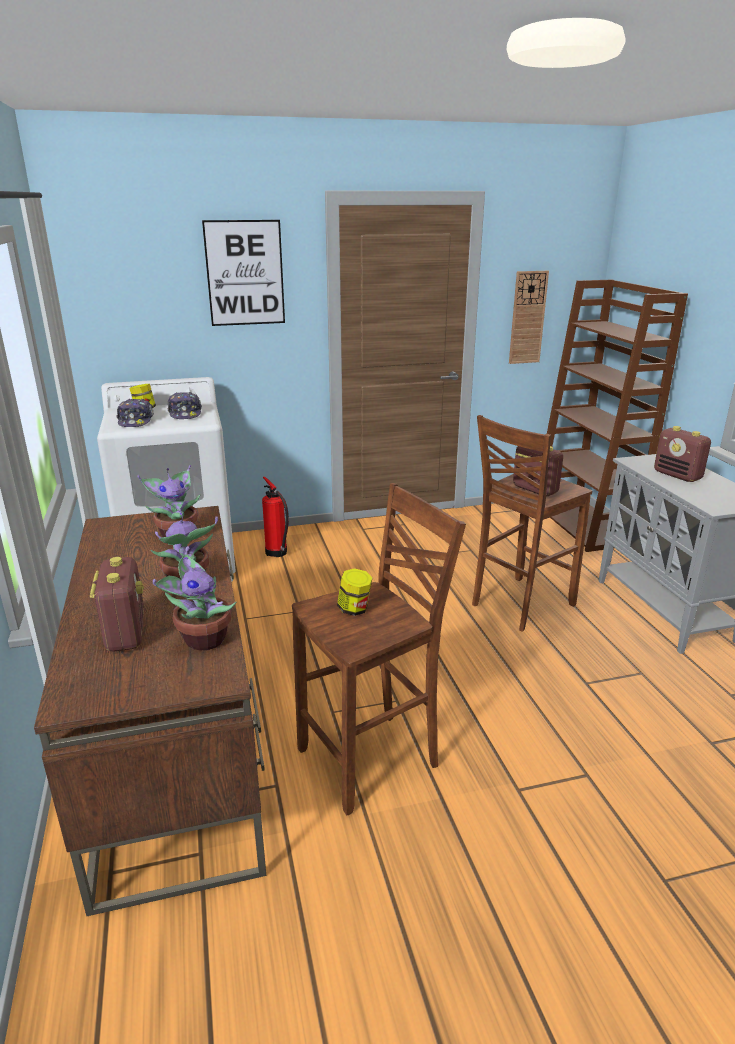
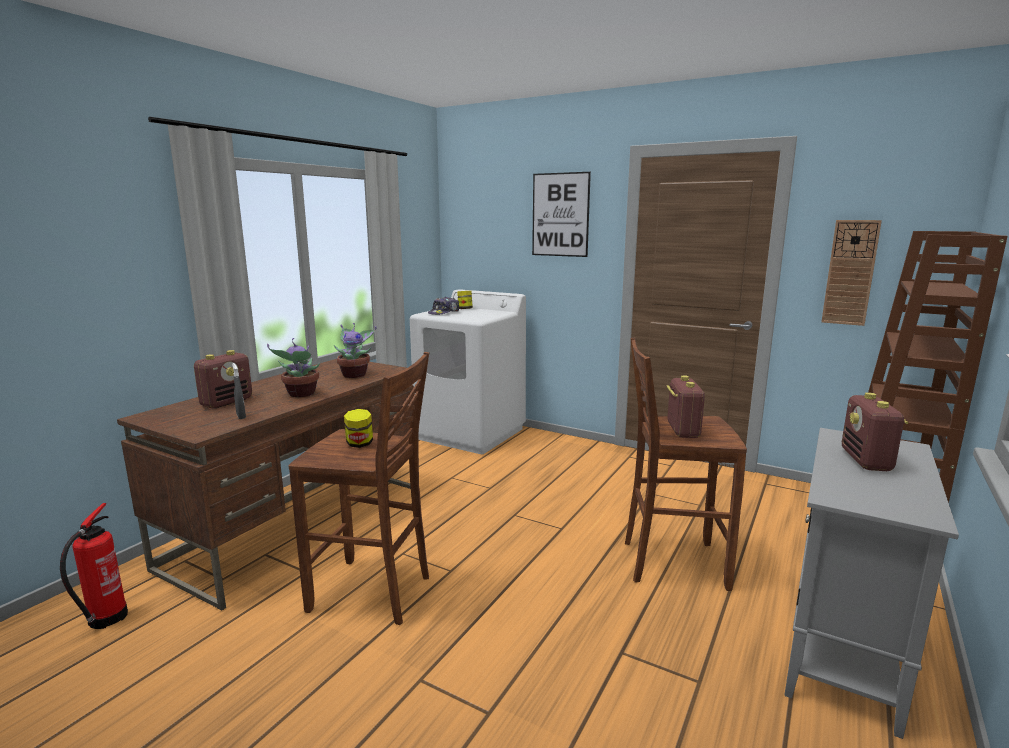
camera: 45 degrees right, 10 degrees down
(185, 413) = (480, 314): cap -> none
(202, 639) = (241, 416): potted plant -> grey spray bottle
(277, 553) = (538, 449): fire extinguisher -> fire extinguisher (105, 620)

